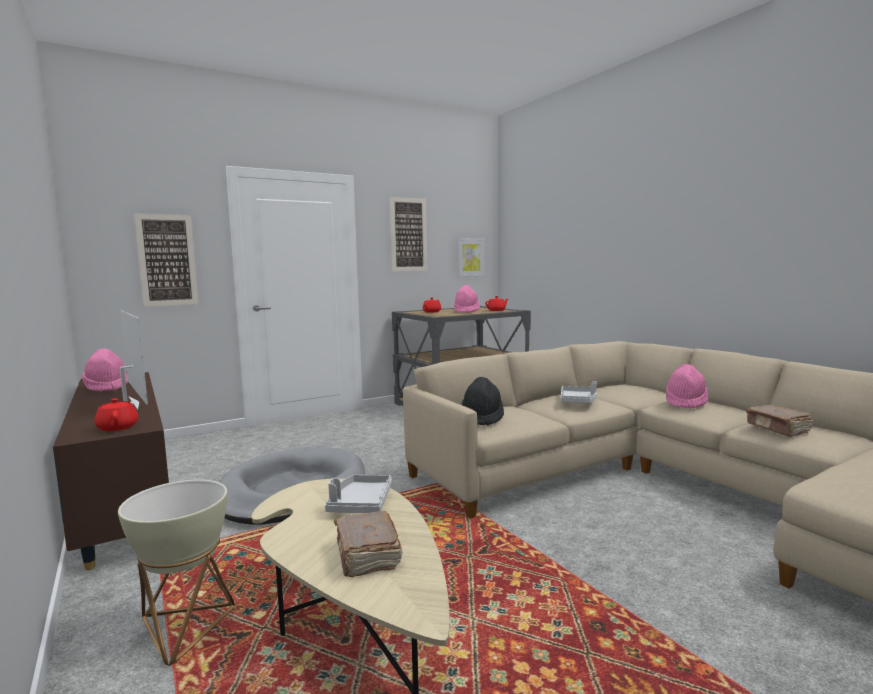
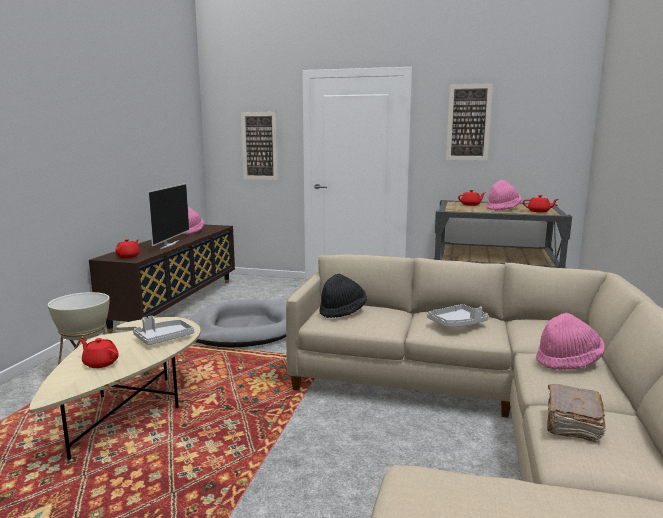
camera: 45 degrees right, 5 degrees up
(367, 556) = (100, 363): brown book -> red teapot
(470, 257) = (548, 147): picture -> none

